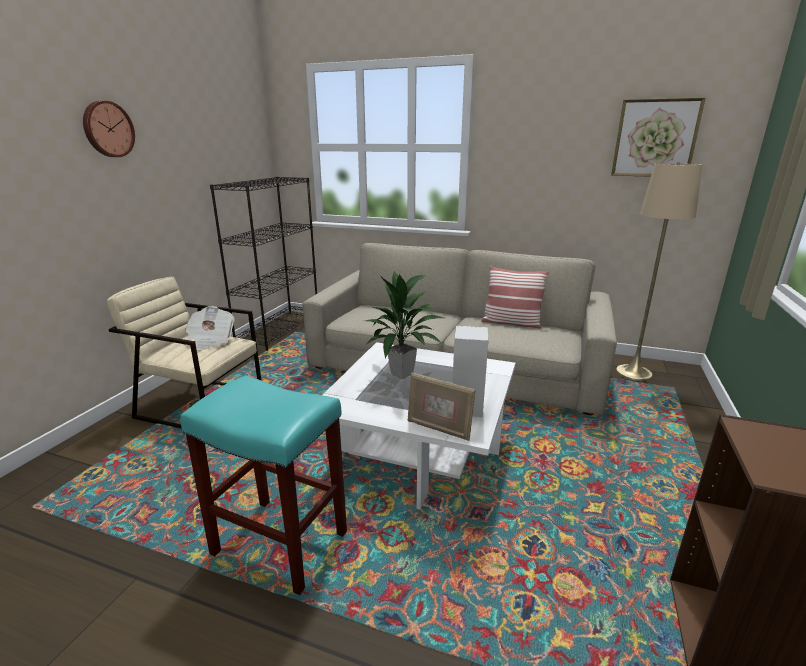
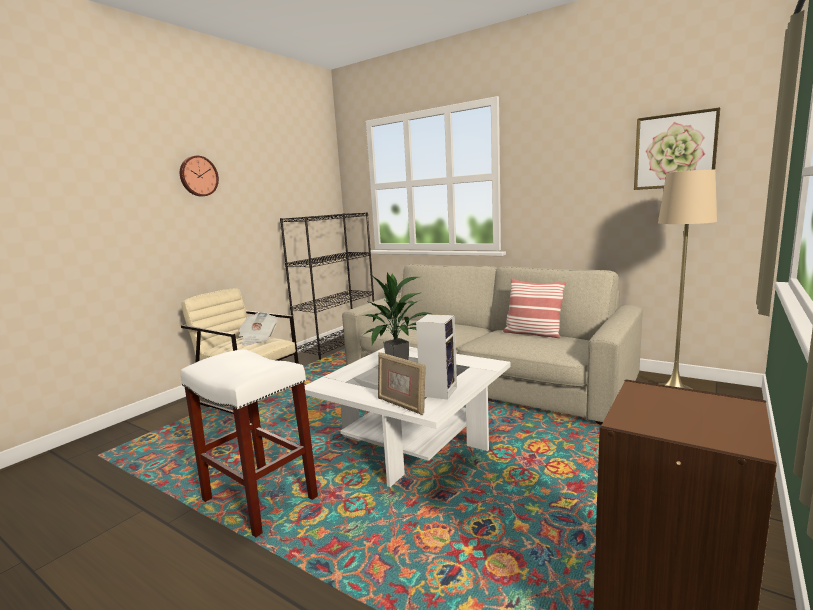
camera: 15 degrees right, 10 degrees down
(278, 543) = (258, 499): turquoise stool -> white stool

